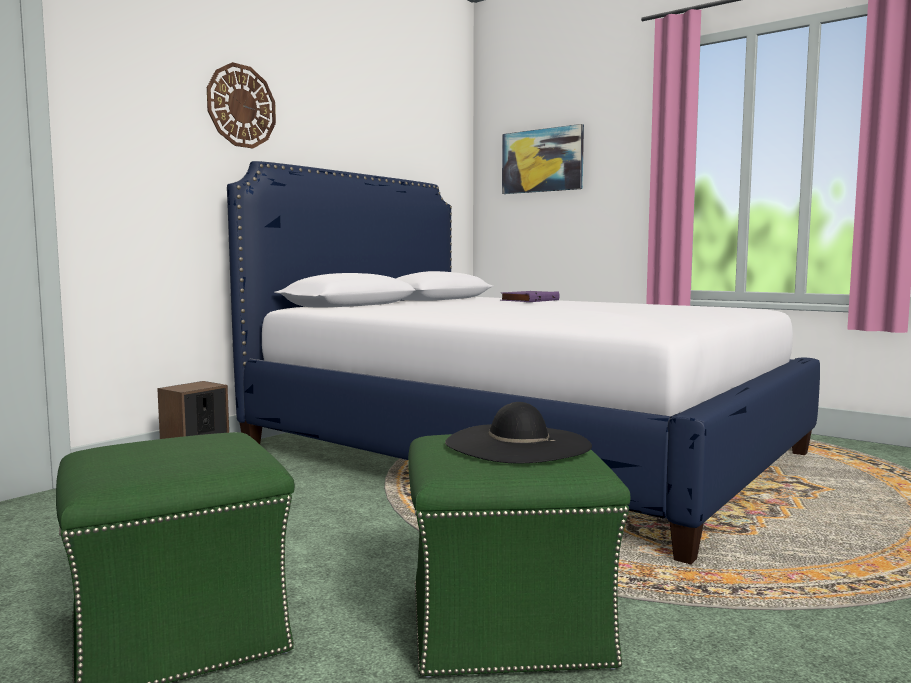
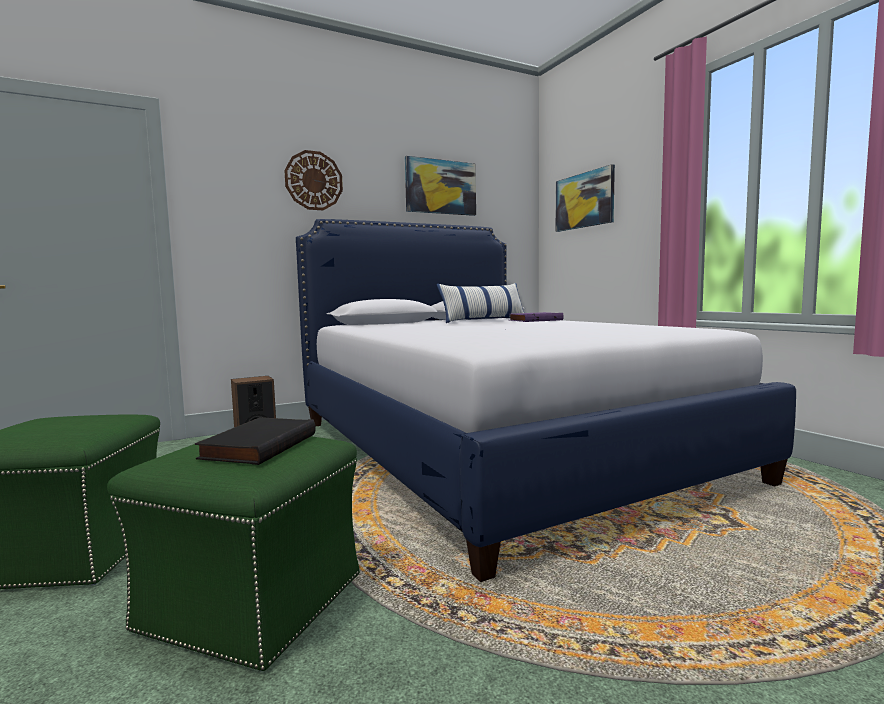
camera: 25 degrees right, 0 degrees up
(380, 128) = (440, 187): none -> picture
(468, 301) = (483, 320): none -> pillow
(517, 444) = (258, 446): black hat -> black book

